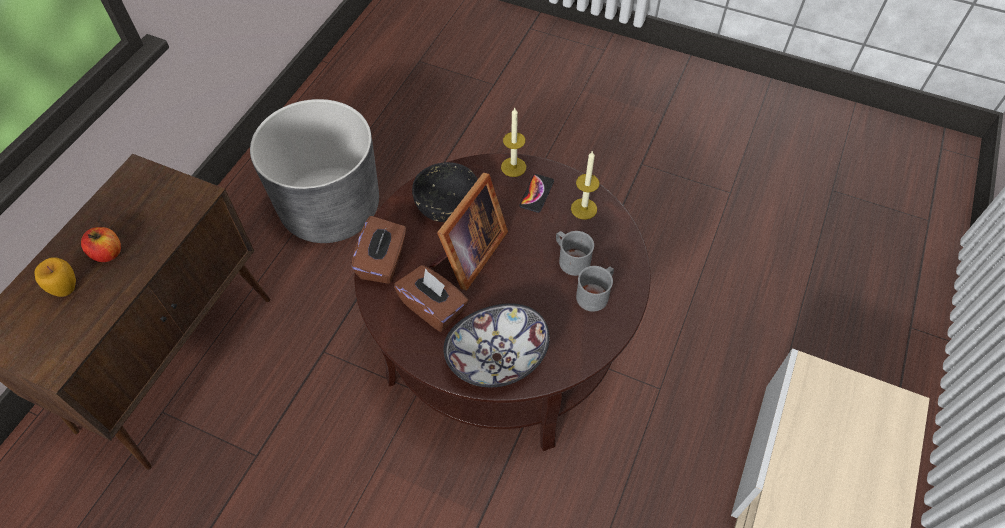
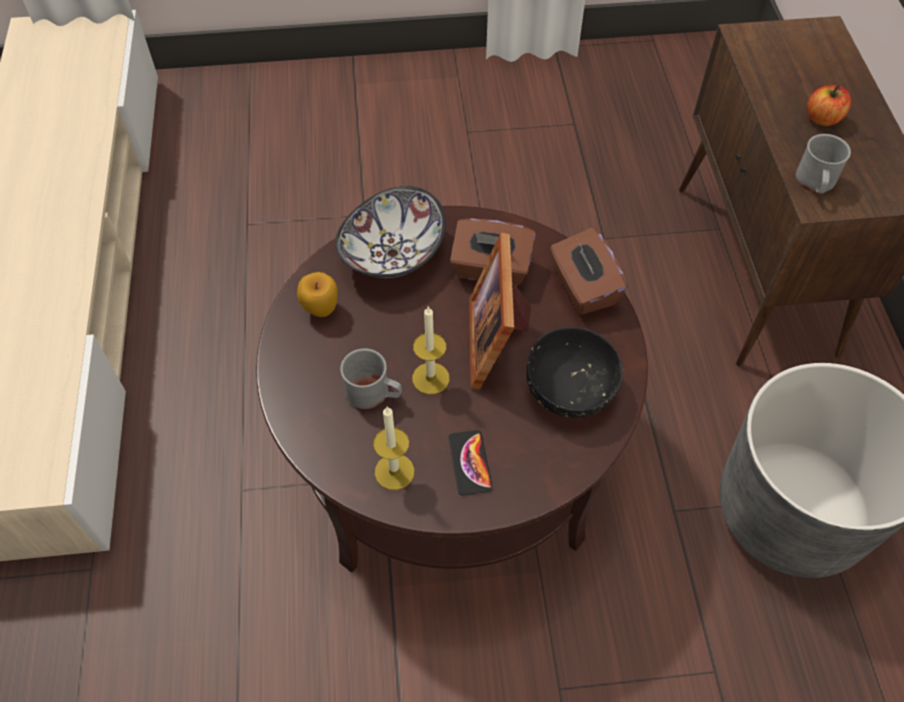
camera: 150 degrees right, 0 degrees up
(66, 288) = (815, 81): apple -> apple (321, 310)
(513, 167) = (528, 489): candle -> candle (430, 378)
(595, 294) = (322, 365): grey mug -> grey mug (815, 183)

